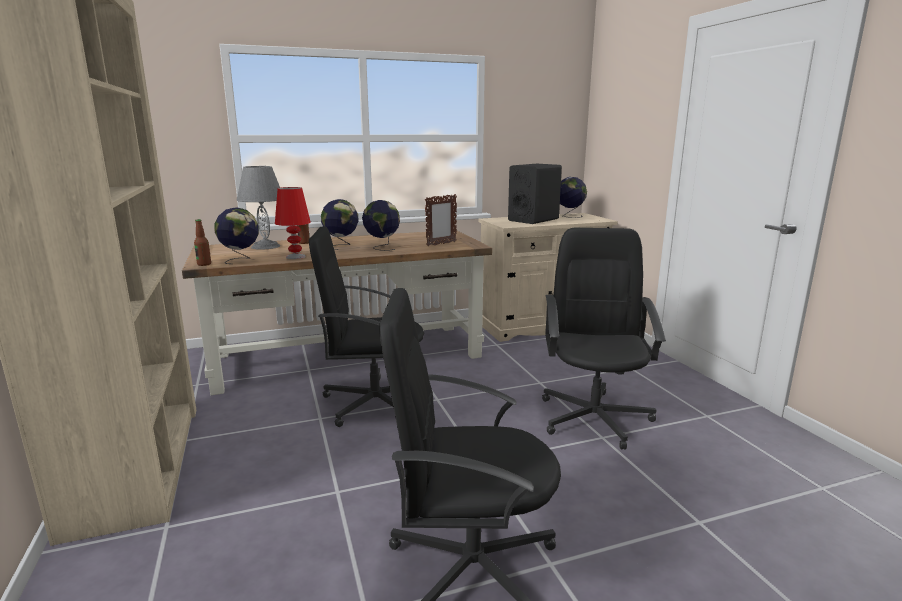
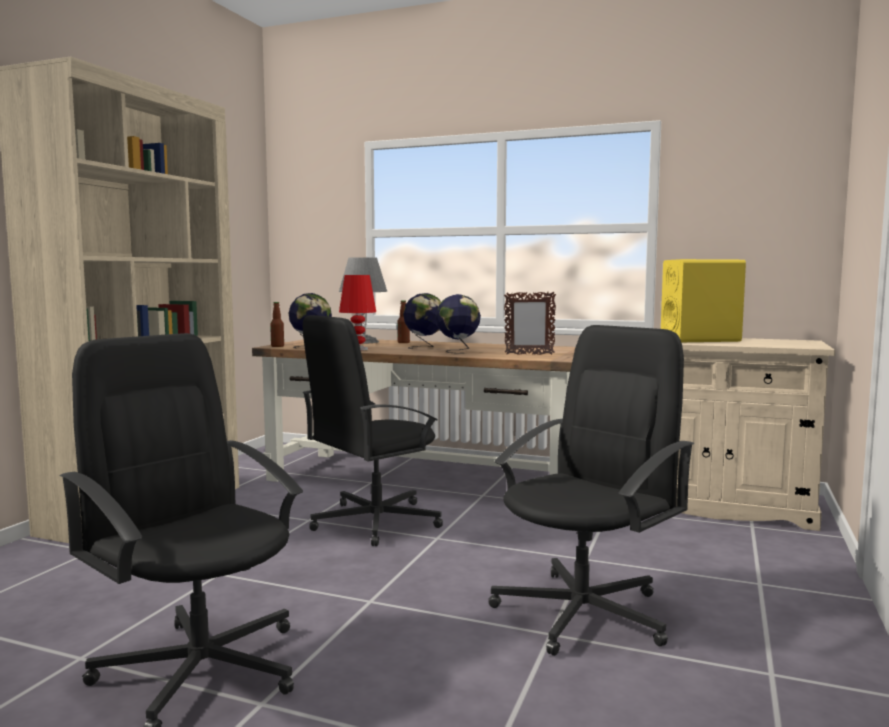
camera: 40 degrees right, 10 degrees down
(373, 402) = (374, 522): black office chair -> black office chair turned 75 degrees counterclockwise
(533, 220) = (700, 340): black speaker -> yellow speaker
(569, 216) = (775, 341): globe -> none

